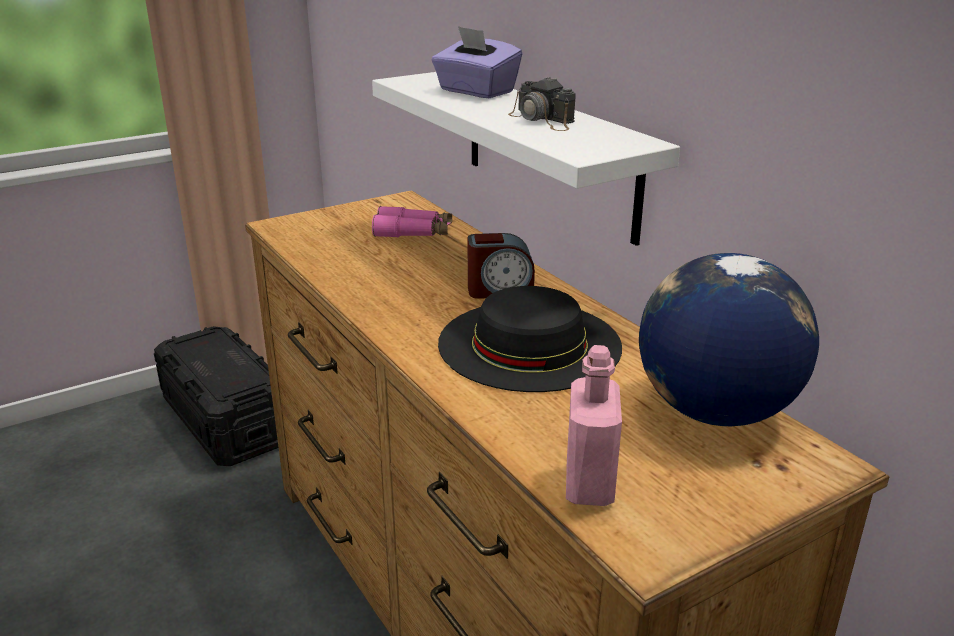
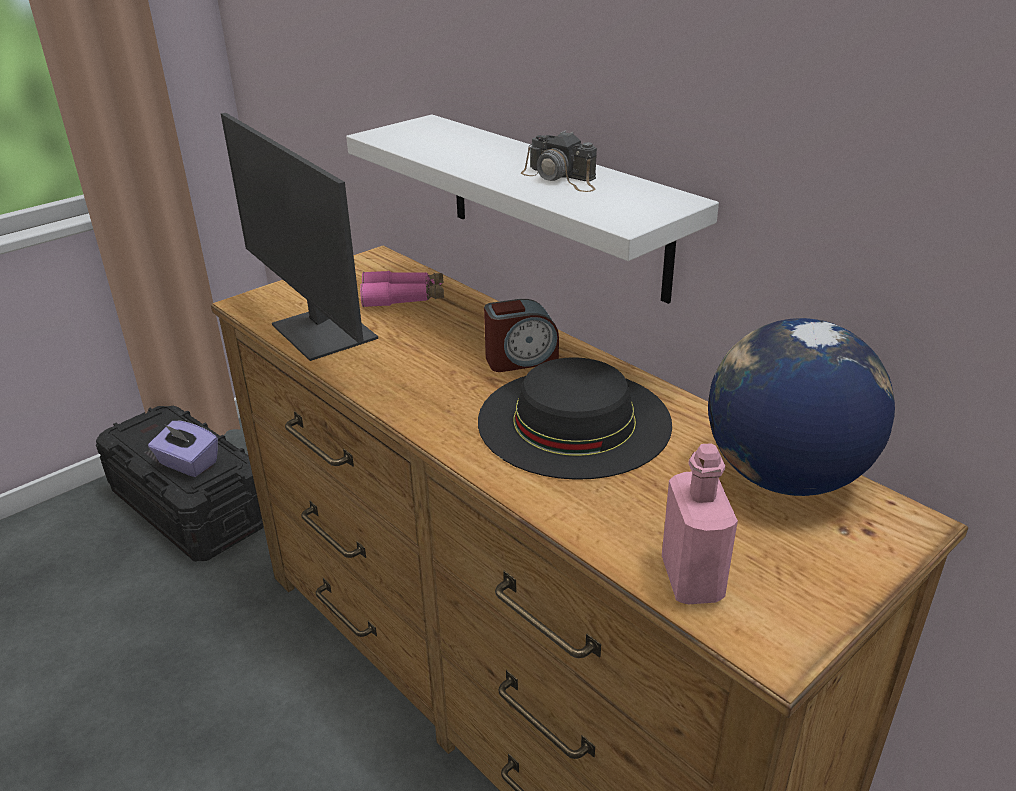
camera: 10 degrees left, 5 degrees up
(330, 253) = (321, 333): none -> monitor
(476, 91) = (470, 144): purple tissue box -> purple tissue box (188, 464)

